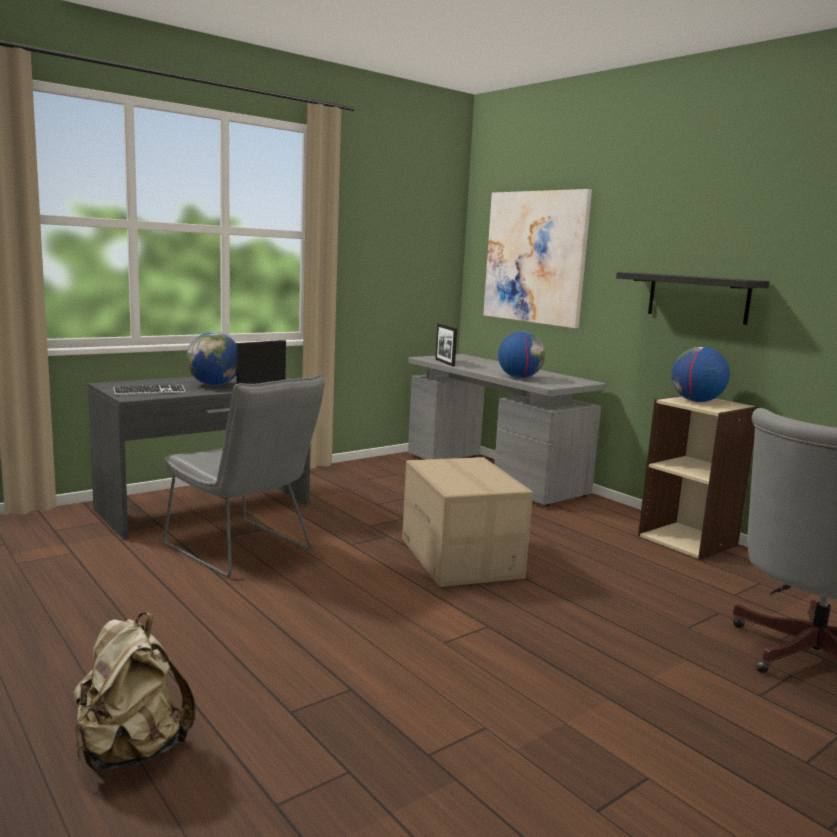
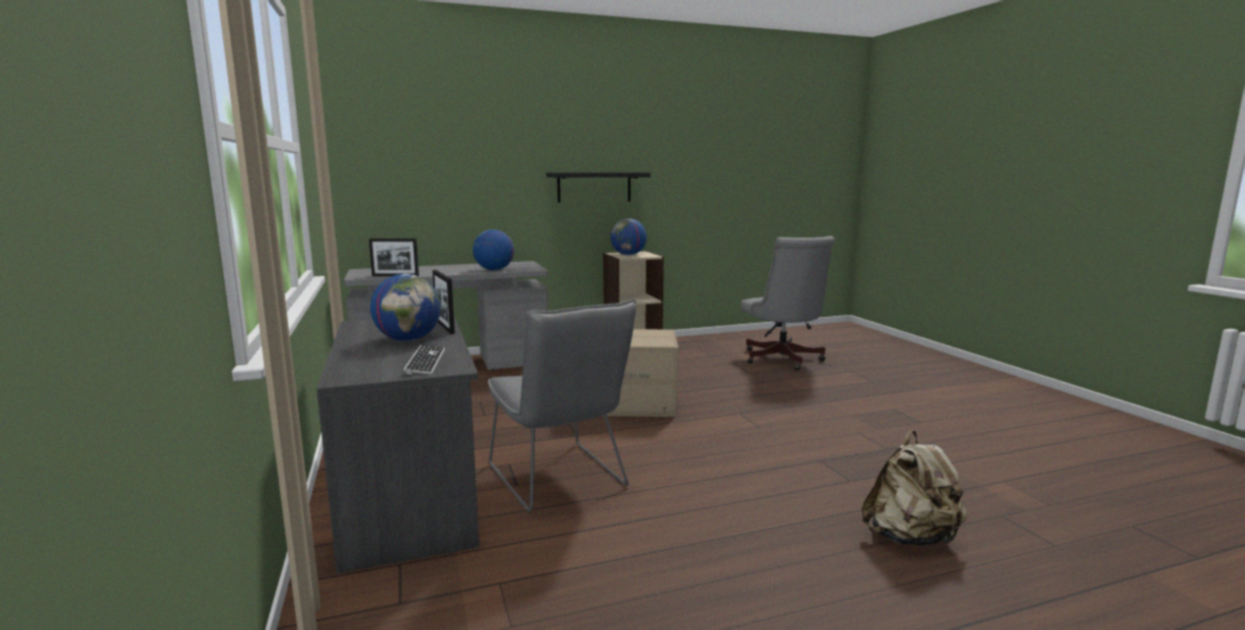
camera: 70 degrees left, 0 degrees up
(243, 550) = (560, 480): grey chair -> grey chair turned 90 degrees clockwise
(535, 257) = (432, 164): picture -> none

